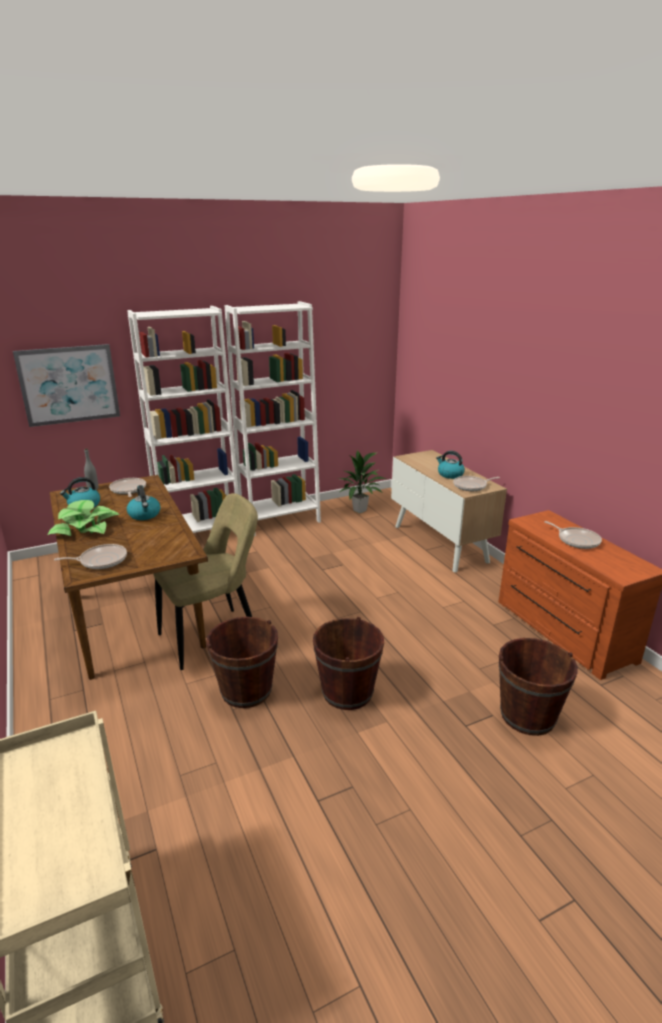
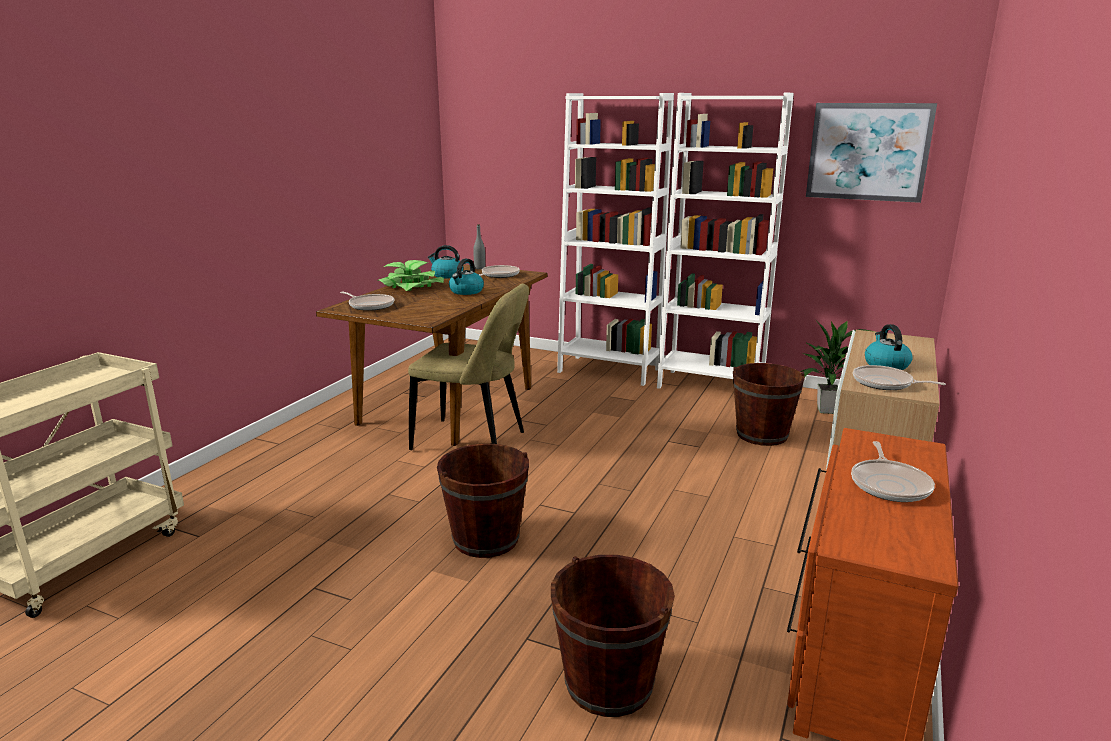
camera: 50 degrees right, 5 degrees down
(69, 385) = (520, 169): picture -> picture (868, 152)
(246, 690) = (421, 488): brown bucket -> brown bucket (762, 435)

